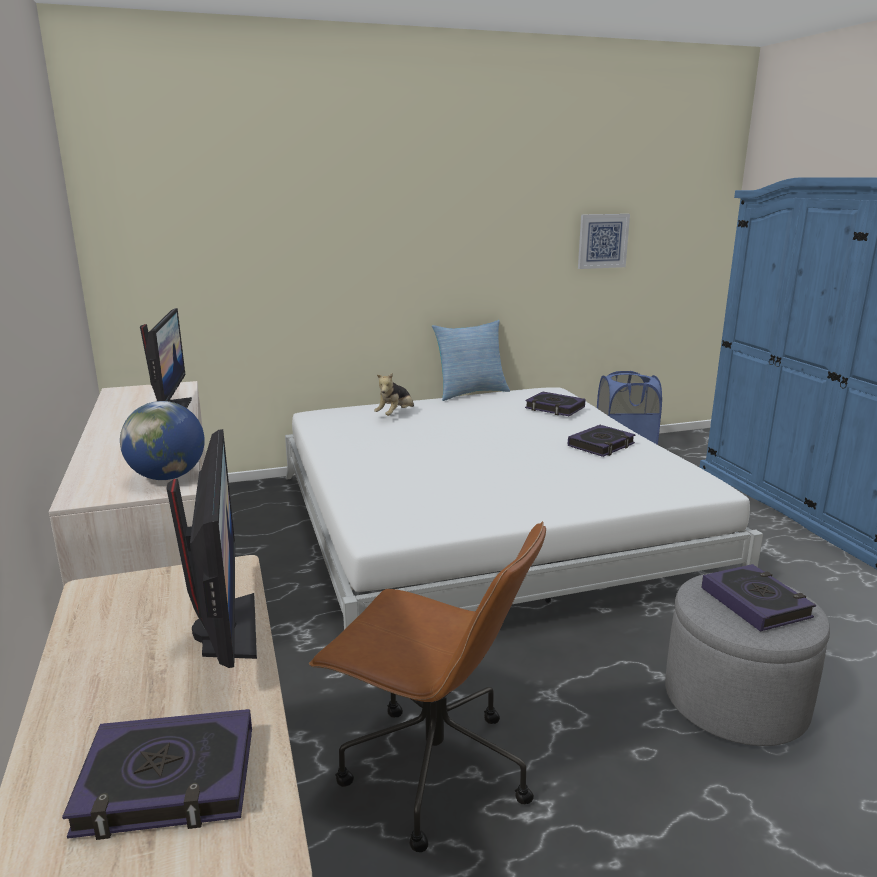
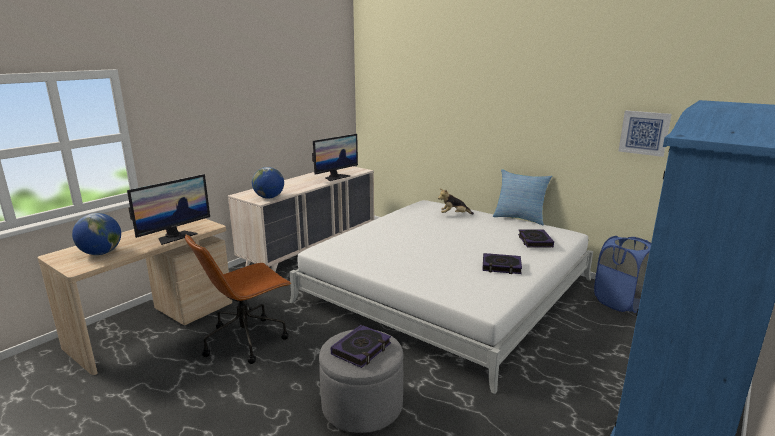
camera: 55 degrees right, 0 degrees up
(168, 782) = (101, 253): book -> globe
(431, 770) = (246, 339): brown office chair -> brown office chair turned 60 degrees clockwise

